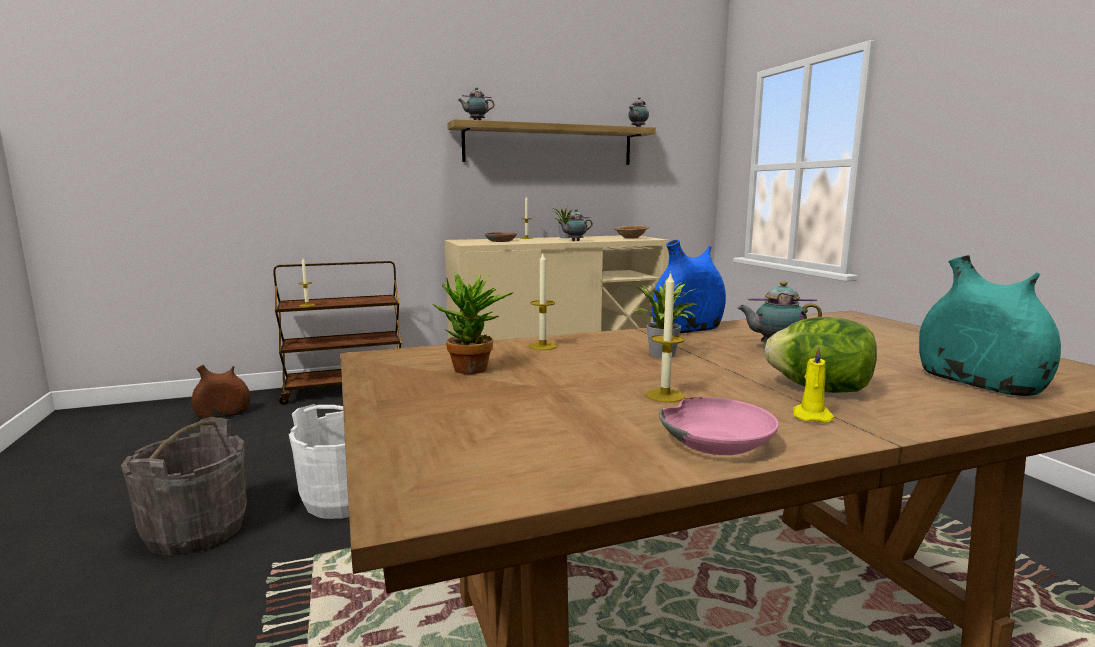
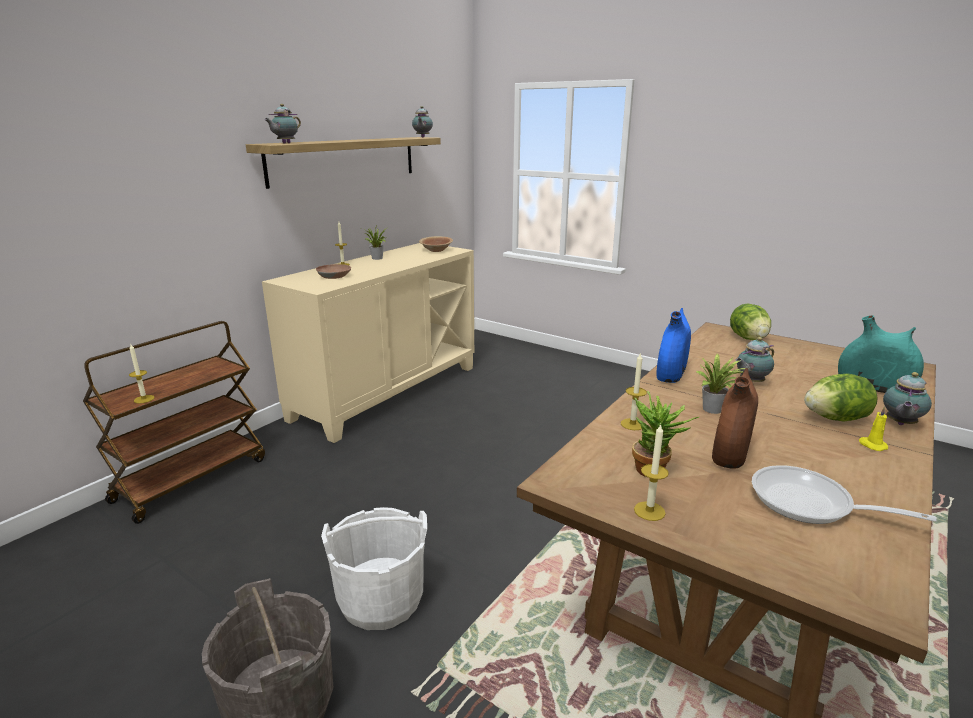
camera: 35 degrees left, 10 degrees up
(223, 415) = (75, 565): brown vase -> brown vase (730, 452)
(569, 426) = (810, 504): none -> frying pan
(574, 241) = (404, 265): teapot -> teapot (899, 423)
(665, 395) = (792, 454): candle -> candle (649, 511)
(718, 441) = (880, 484): pink bowl -> none
(878, 326) = (748, 338): none -> lettuce

